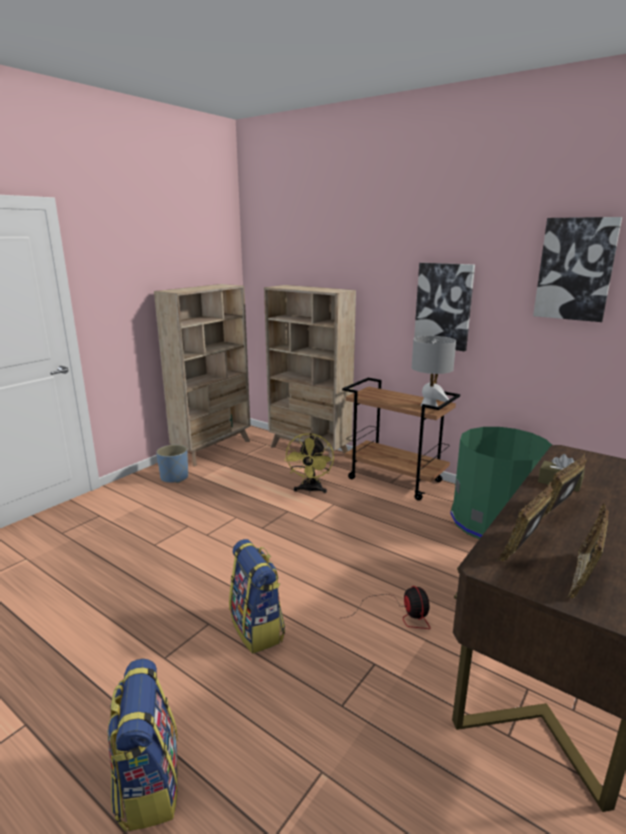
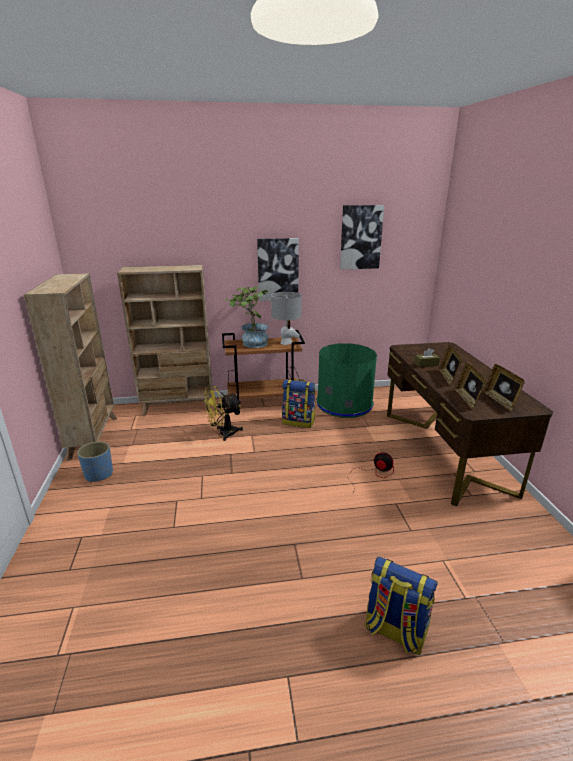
camera: 45 degrees left, 5 degrees up
(258, 629) = (324, 527): backpack -> backpack (298, 421)
(310, 490) = (223, 433): yellow fan -> yellow fan turned 105 degrees clockwise
(387, 396) = (251, 344): none -> potted plant

